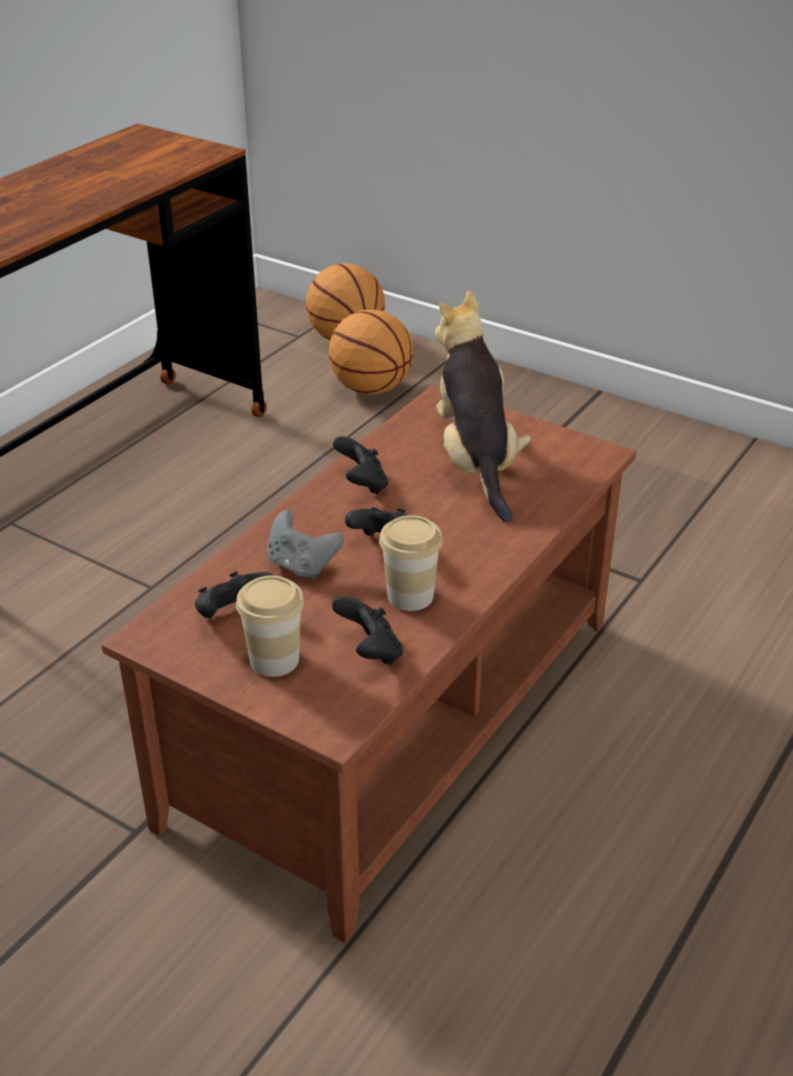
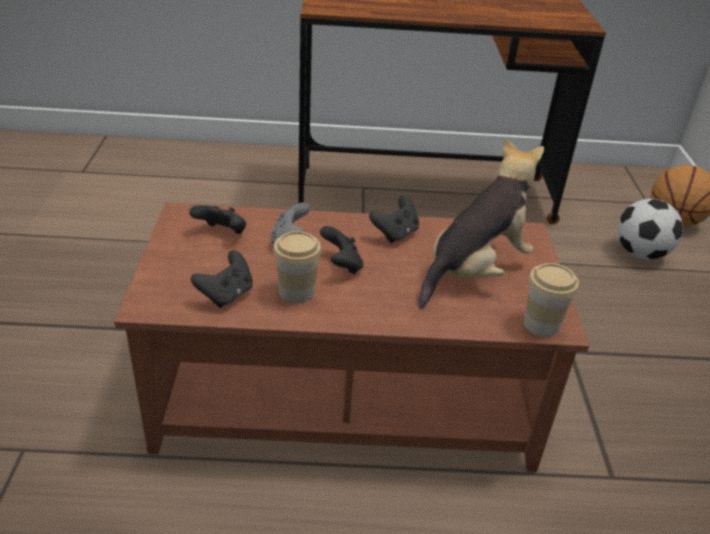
camera: 55 degrees right, 0 degrees up
(274, 660) = (192, 262): cup -> cup (541, 325)
(372, 389) = (640, 253): basketball -> football

